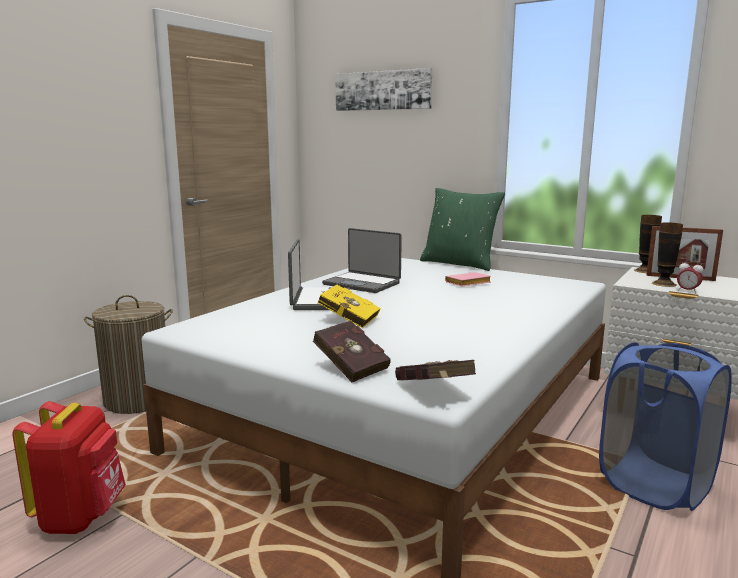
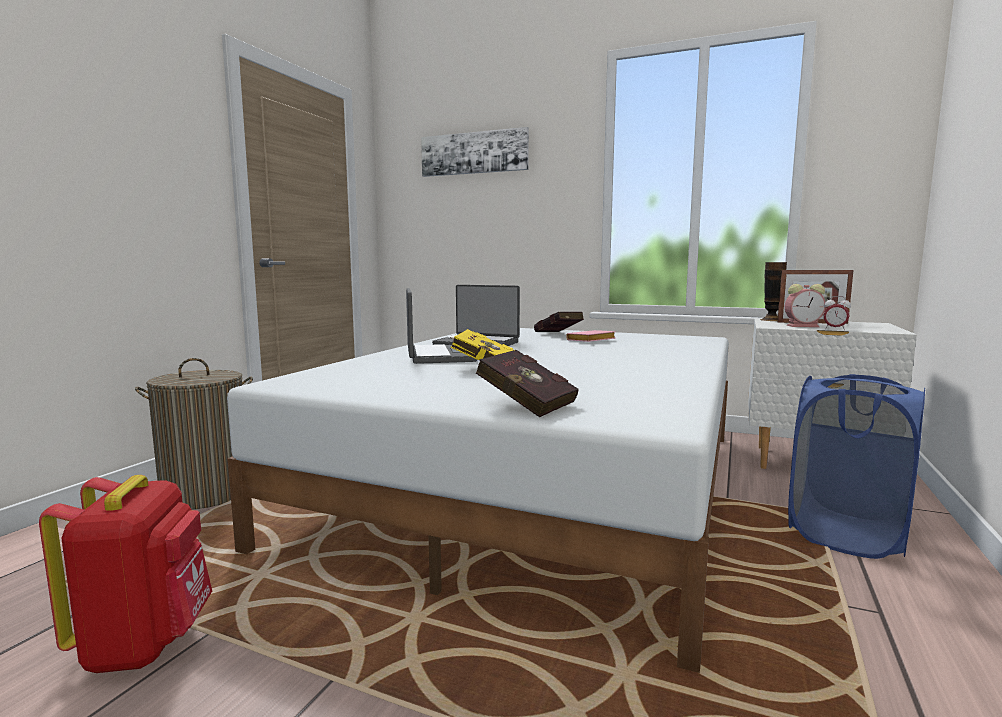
camera: 10 degrees left, 5 degrees down
(434, 392) = (650, 420): red book -> red book (559, 335)
(459, 263) = (567, 329): green pillow -> none
(664, 284) = (803, 326): vase -> alarm clock

